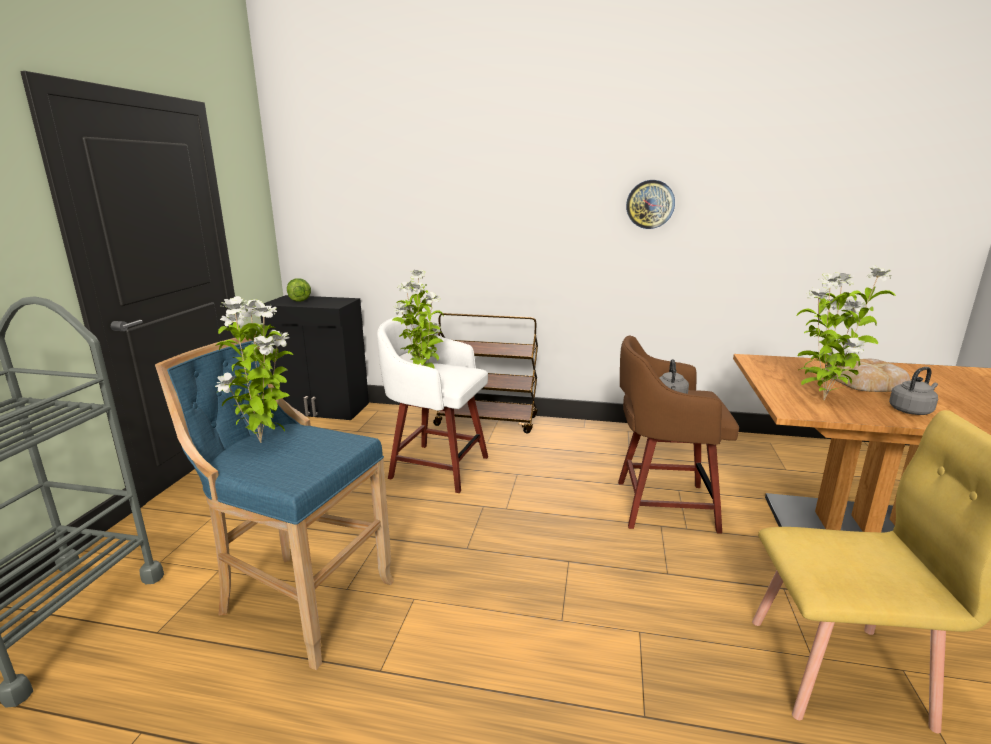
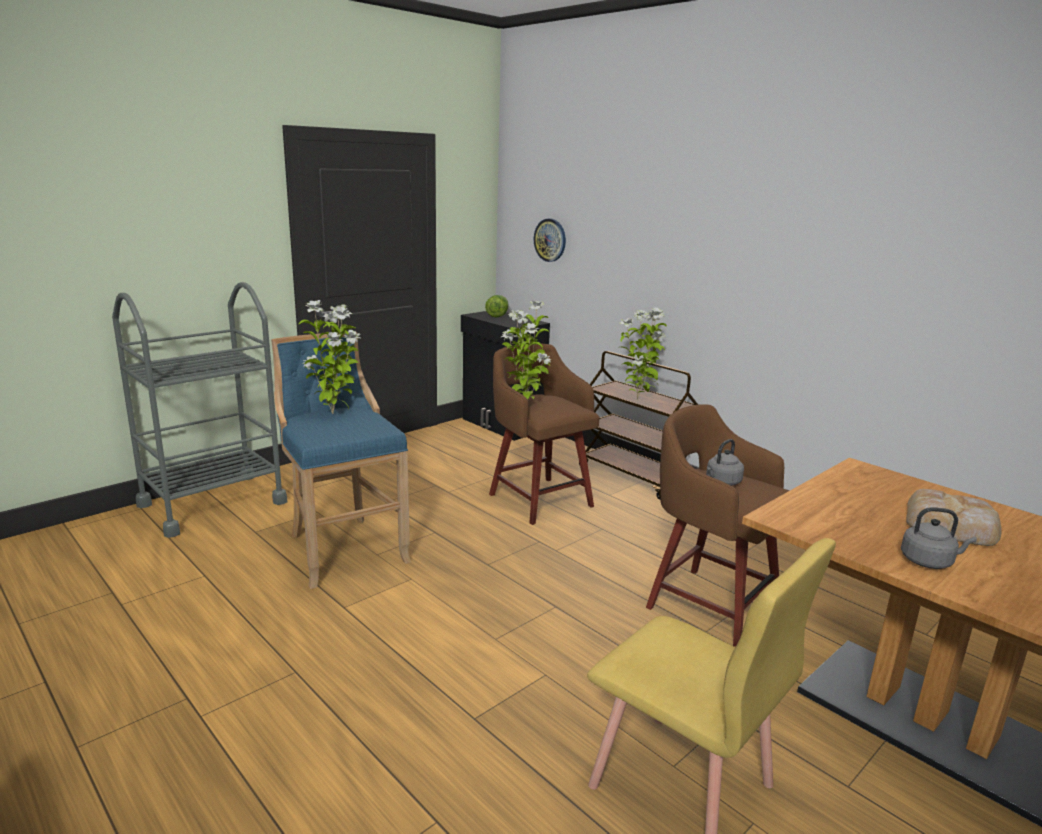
camera: 35 degrees right, 0 degrees up
(436, 466) = (539, 499): white stool -> brown stool
(650, 204) = (838, 260): wall clock -> wall clock (550, 240)
(823, 399) = (841, 520): potted plant -> potted plant (638, 399)

